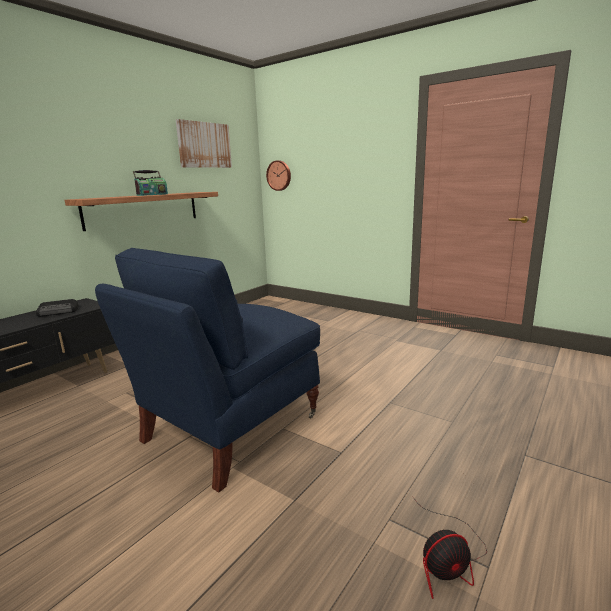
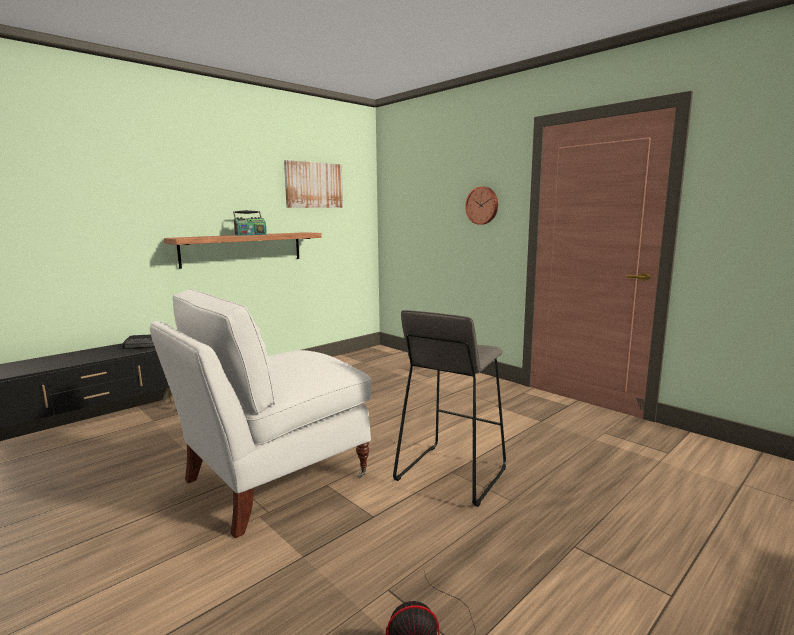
camera: 10 degrees right, 5 degrees down
(229, 429) = (273, 479): blue armchair -> white armchair
(279, 175) = (395, 217): wall clock -> wall clock (482, 205)
(389, 404) = (450, 474): none -> grey stool

